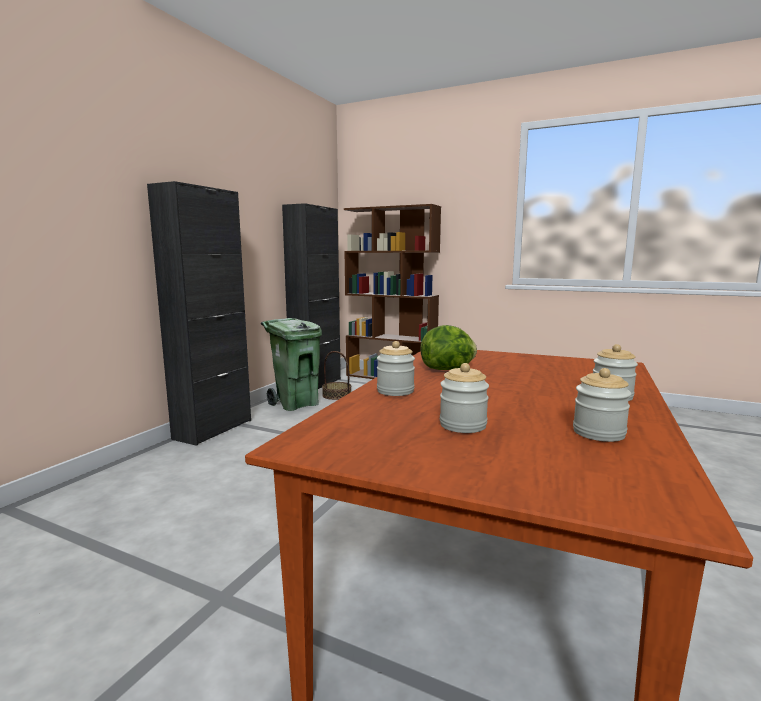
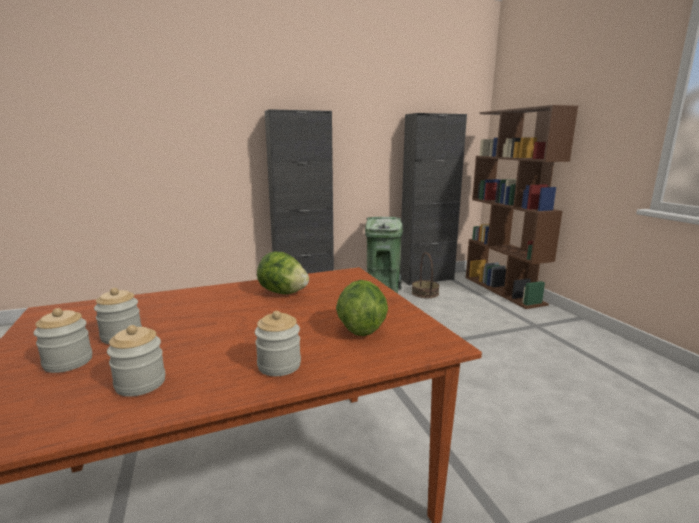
camera: 45 degrees right, 5 degrees up
(395, 391) = (192, 297): jar -> jar (68, 362)
(570, 370) = (360, 329): none -> lettuce

